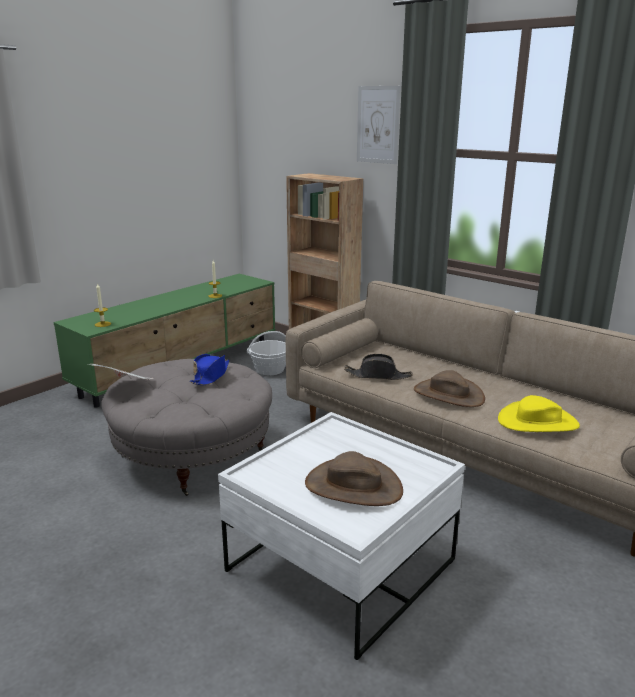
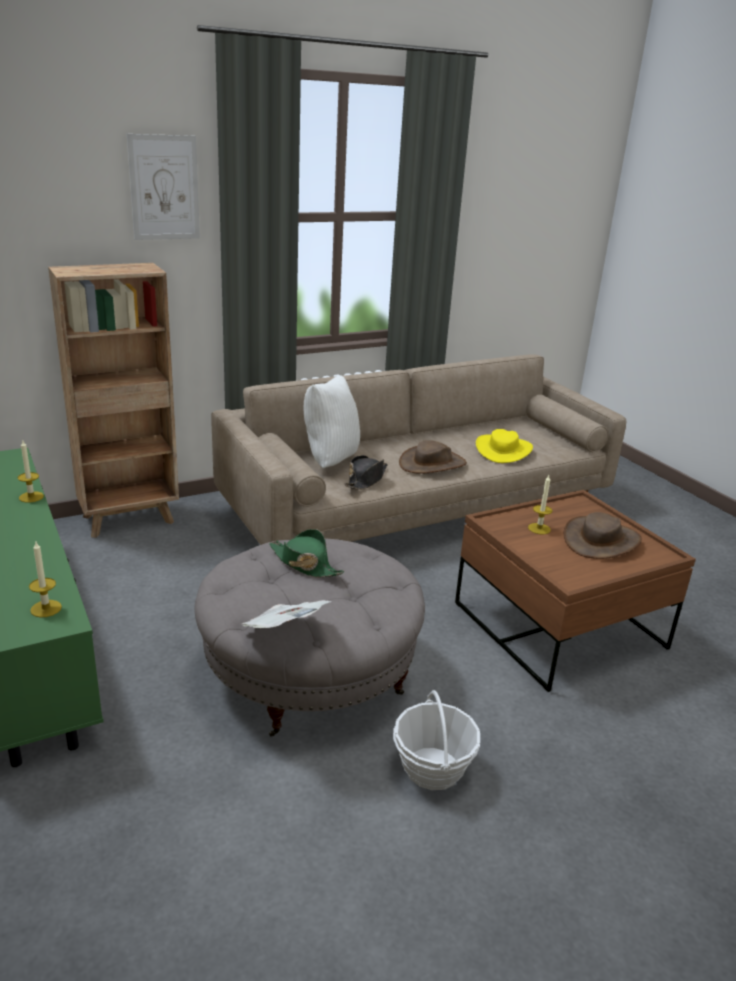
camera: 70 degrees left, 5 degrees up
(210, 376) = (304, 564): blue hat -> green hat
(270, 369) = (123, 564): basket -> basket (432, 768)
(341, 565) = (558, 625): white coffee table -> brown coffee table
(344, 450) = (539, 528): none -> candle
(397, 358) = (329, 460): none -> white pillow

